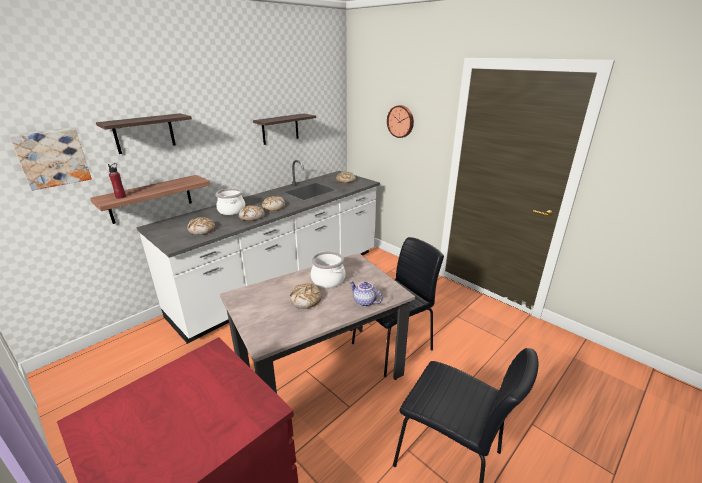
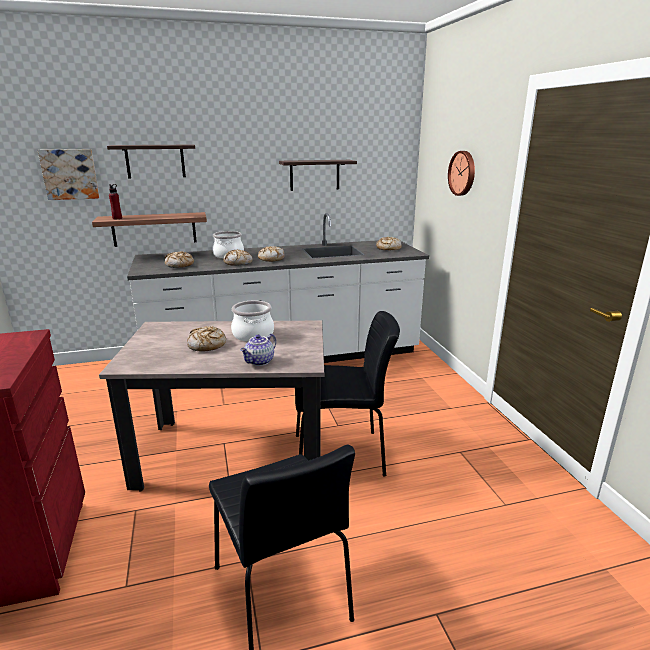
camera: 30 degrees right, 5 degrees down
(364, 302) = (260, 362): teapot -> teapot turned 120 degrees counterclockwise

